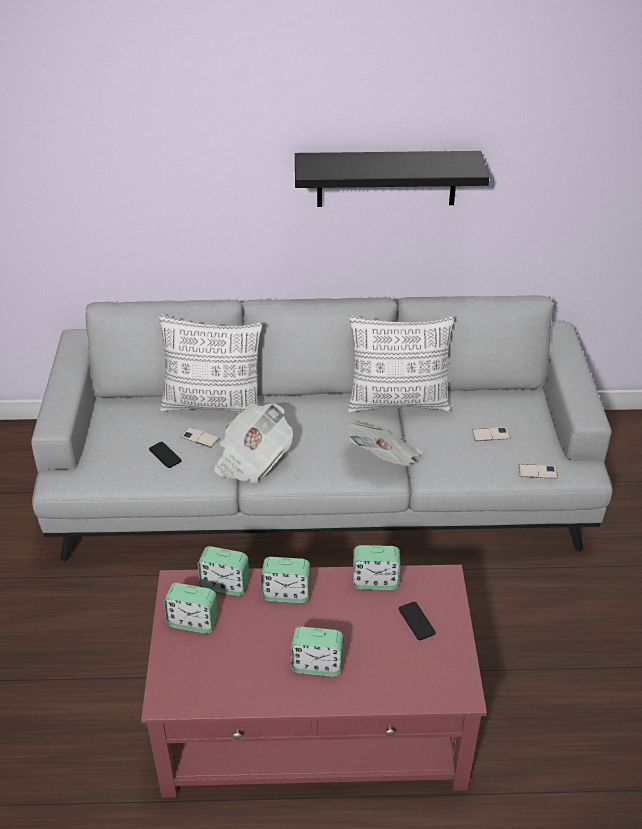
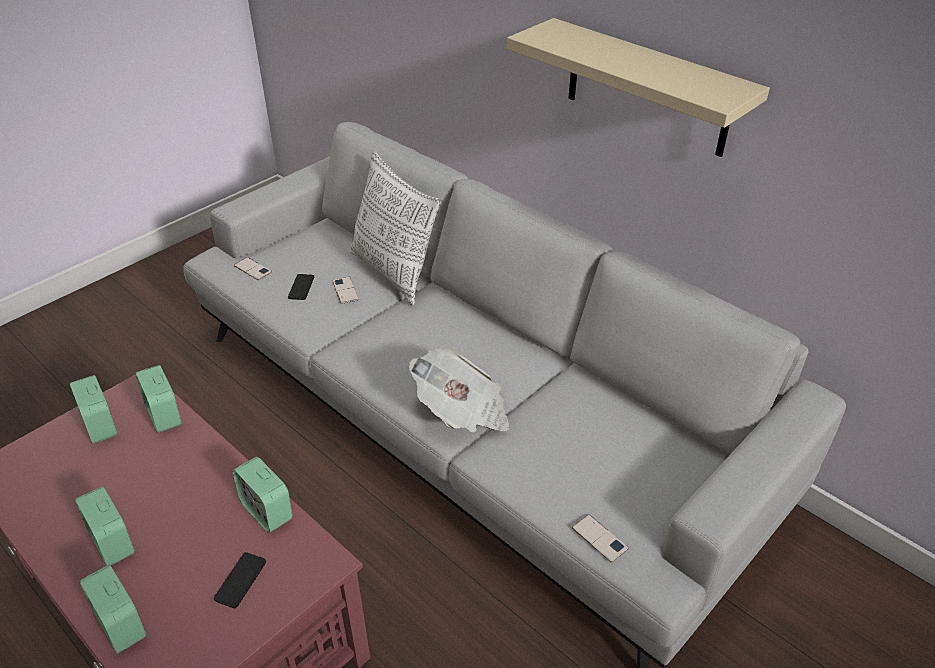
camera: 45 degrees right, 0 degrees up
(252, 459) = (357, 334): newspaper -> none
(286, 593) = (190, 460): alarm clock -> alarm clock (121, 625)
(386, 178) = (647, 88): black shelf -> beige shelf
(398, 403) = (553, 369): pillow -> none
(490, 434) = (603, 462): phone -> phone (253, 269)

